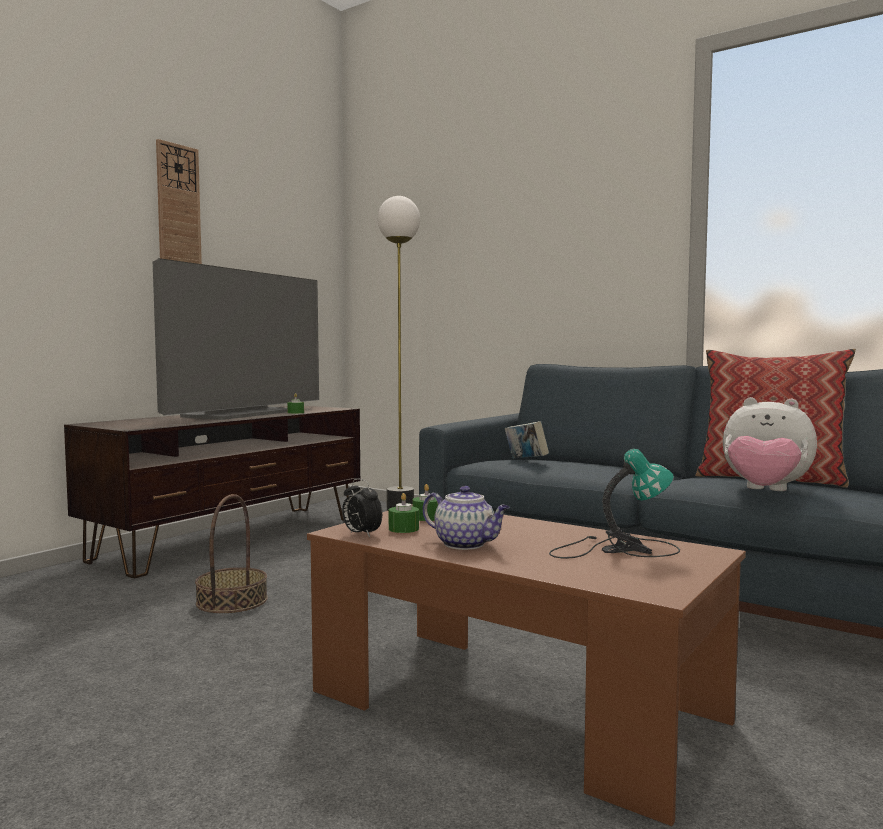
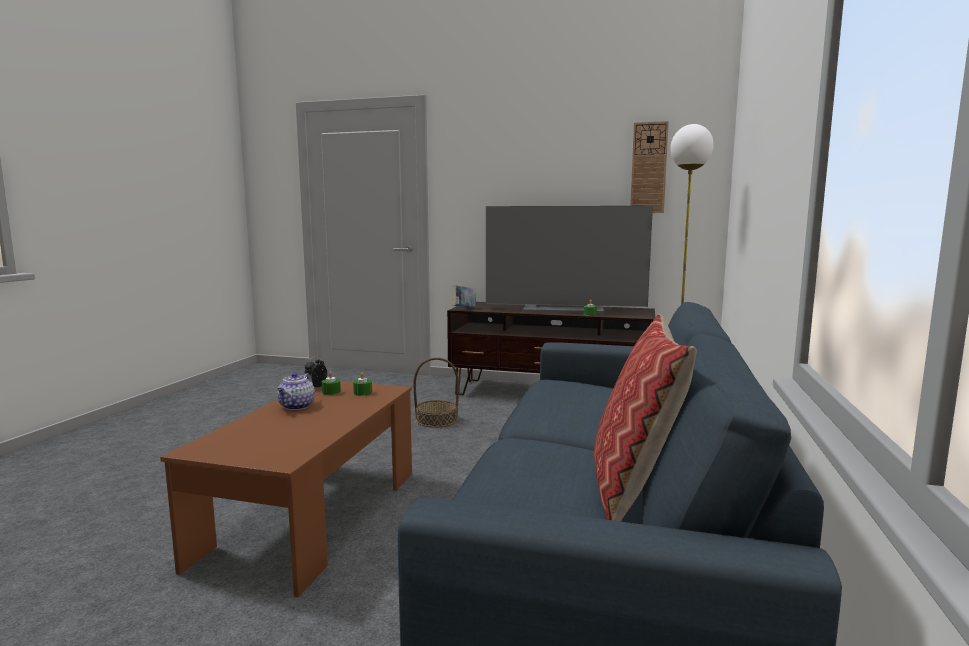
camera: 70 degrees right, 5 degrees up
(178, 208) = (552, 162): wall clock -> wall clock (648, 168)
(526, 461) = (573, 390): book -> book (464, 309)
(617, 549) = (289, 438): table lamp -> none
(765, 491) = (497, 475): plush toy -> none

